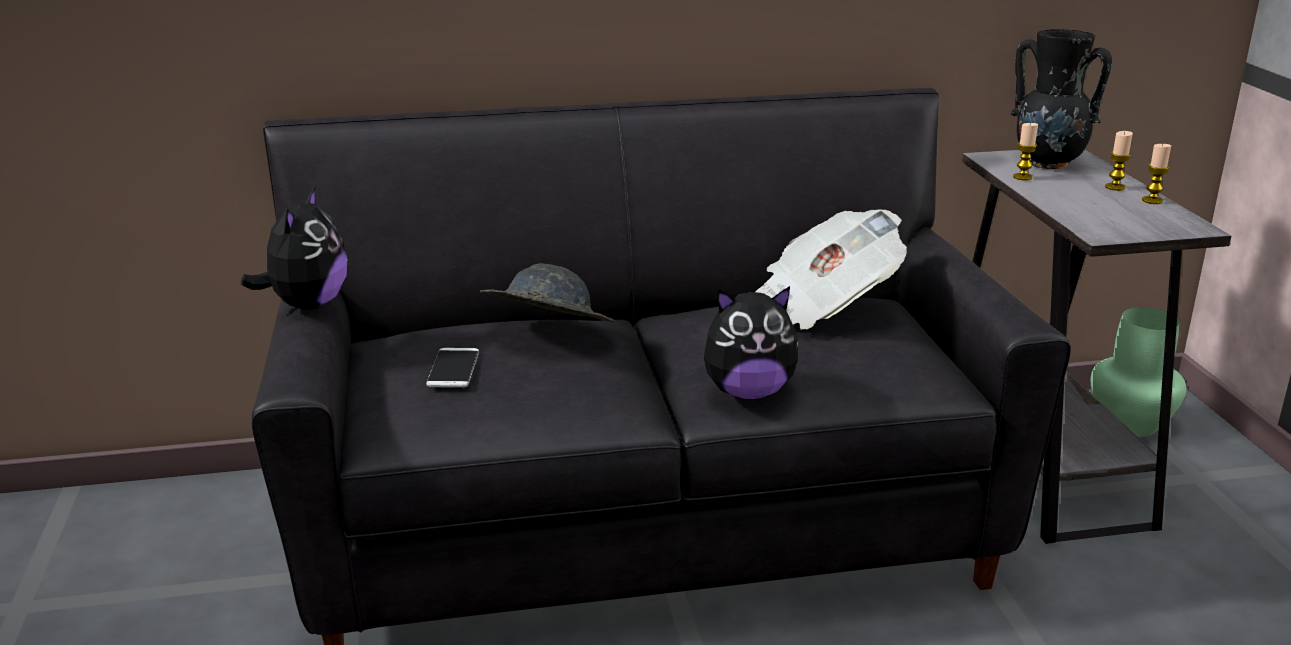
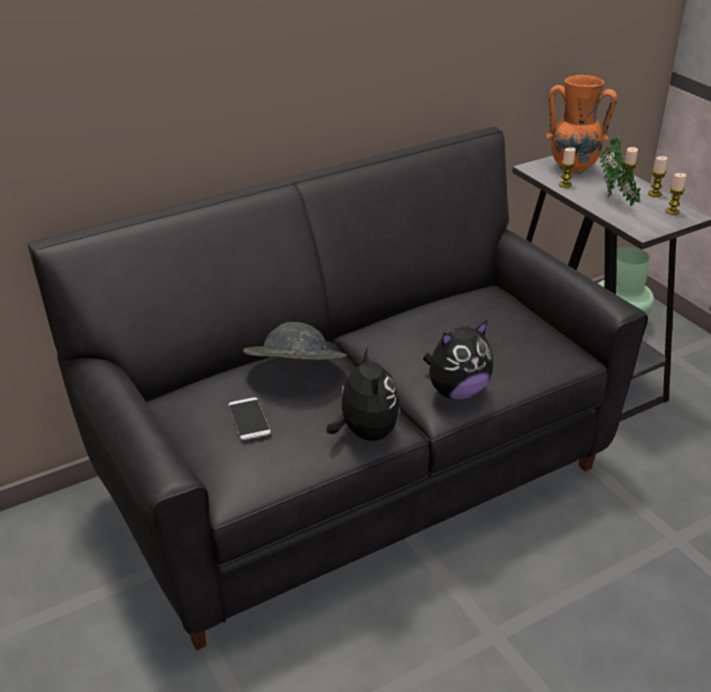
camera: 20 degrees left, 10 degrees up
(307, 305) = (121, 393): plush toy -> plush toy (365, 432)
(819, 307) = (464, 308): newspaper -> none
(1047, 163) = (572, 168): black vase -> orange vase
(1084, 201) = (615, 201): none -> potted plant
(1165, 221) = (672, 211): none -> candle

